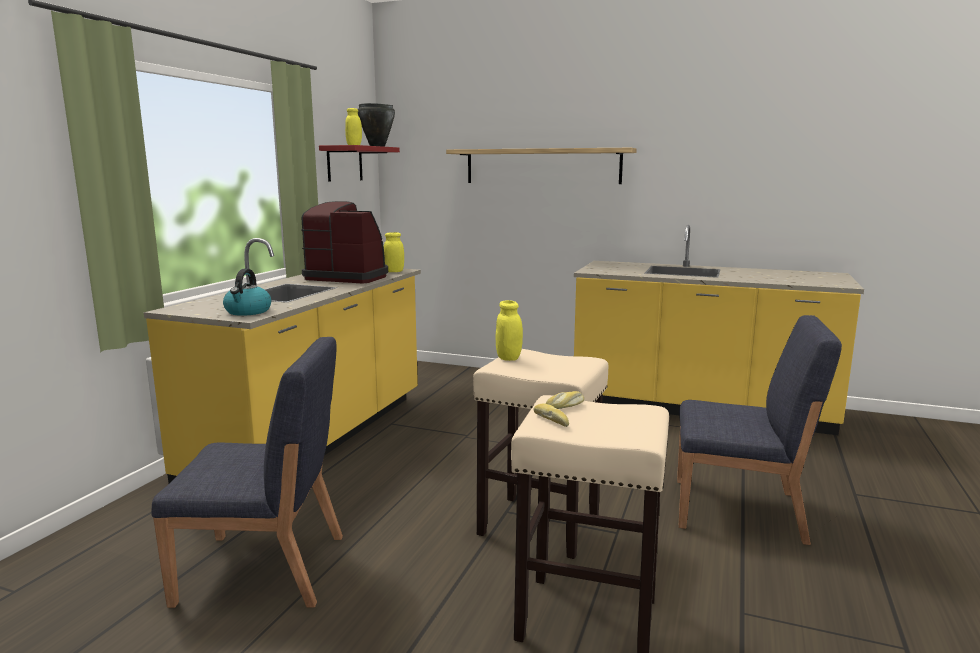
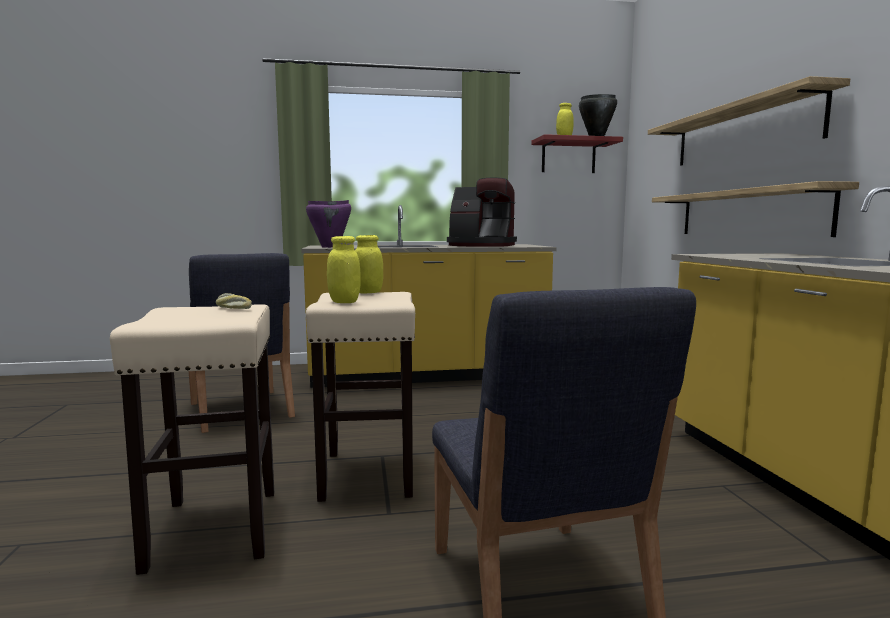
camera: 60 degrees right, 5 degrees down
(248, 312) = (330, 247): kettle -> purple cooking pot
(348, 277) = (481, 245): coffee machine -> coffee machine turned 120 degrees clockwise
(394, 271) = (528, 246): yellow jar -> yellow jar (344, 302)
(552, 420) = (189, 308): bread -> none
(554, 230) = (748, 213): none -> shelf

